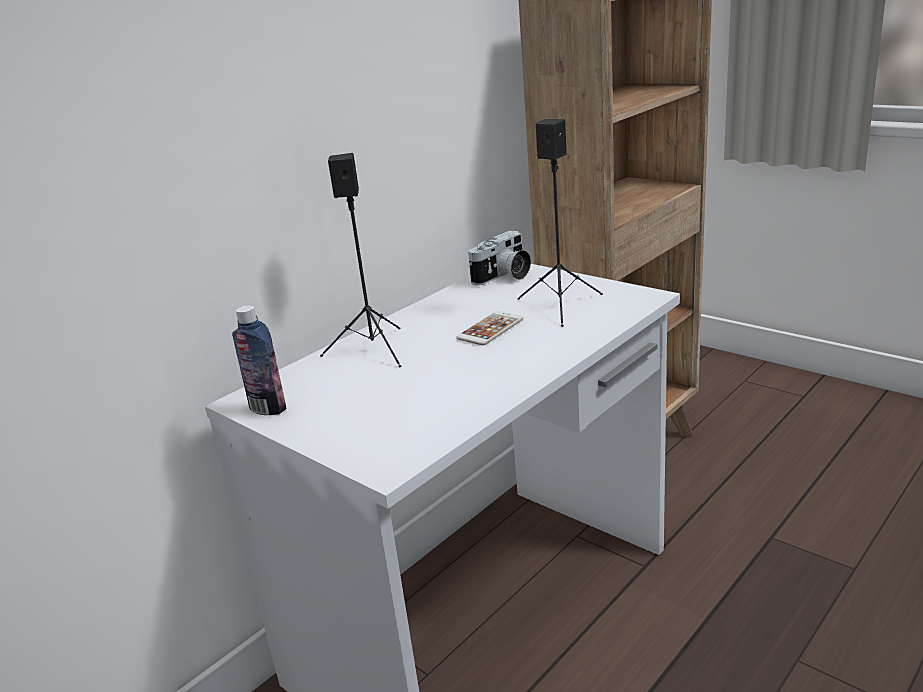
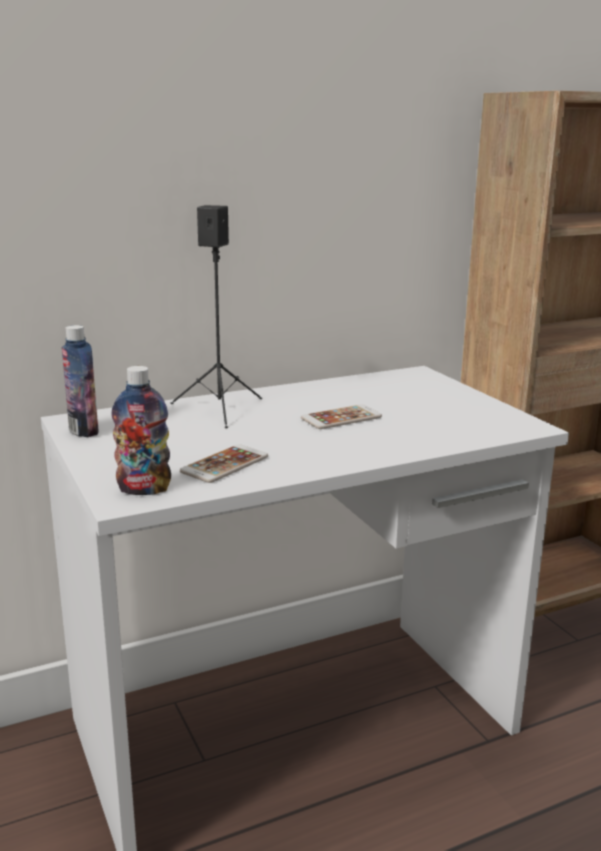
camera: 20 degrees right, 5 degrees down
(394, 450) = (144, 489): none -> bottle
(439, 404) = (225, 464): none -> phone
(504, 276) = (404, 379): camera -> none
(561, 305) = (432, 414): black speaker -> none

